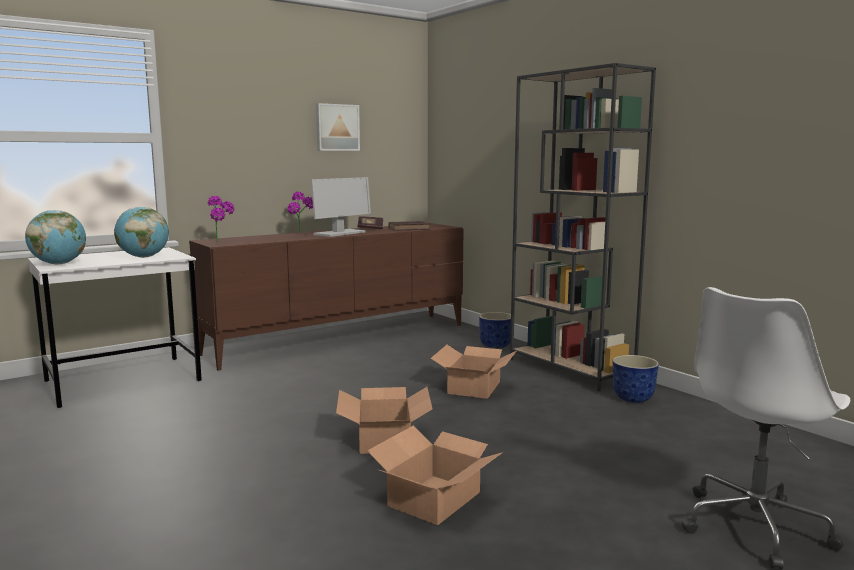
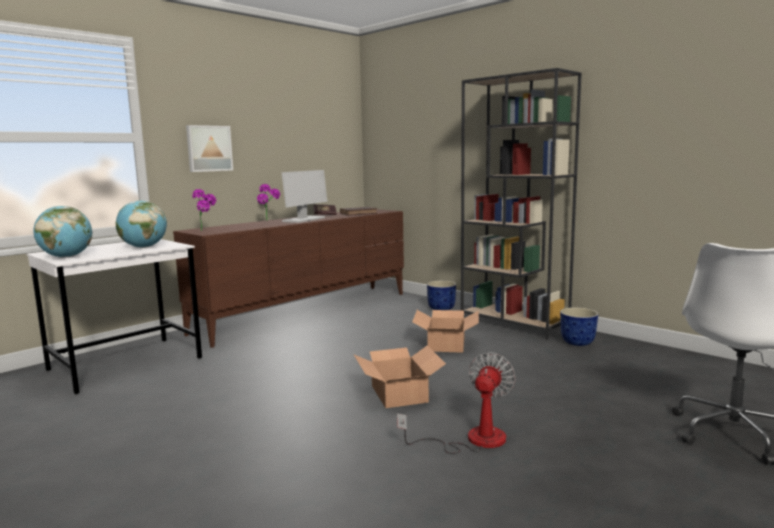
camera: 10 degrees left, 0 degrees up
(337, 127) = (290, 127): picture -> picture (209, 148)
(433, 499) = (472, 440): cardboard box -> fan

